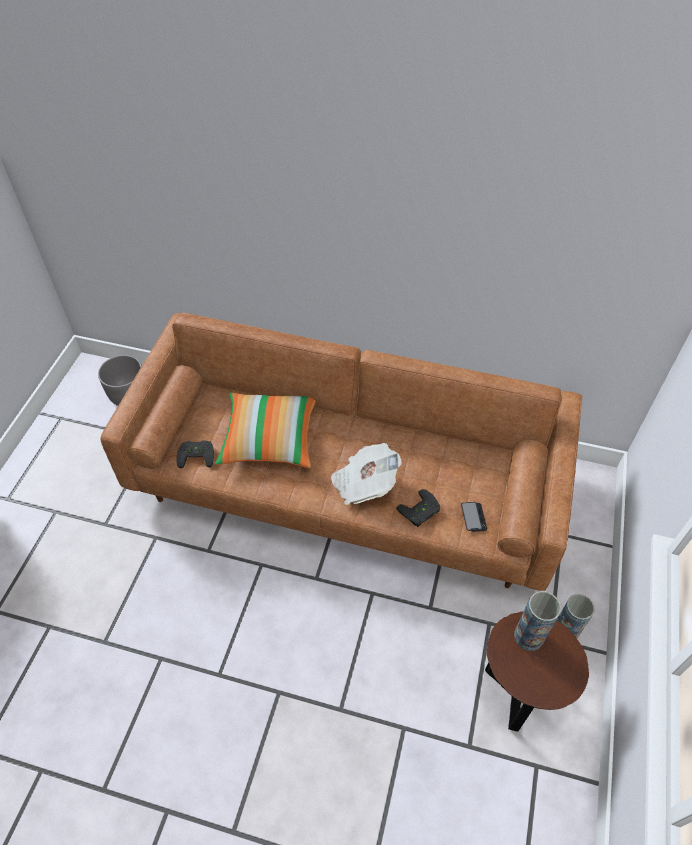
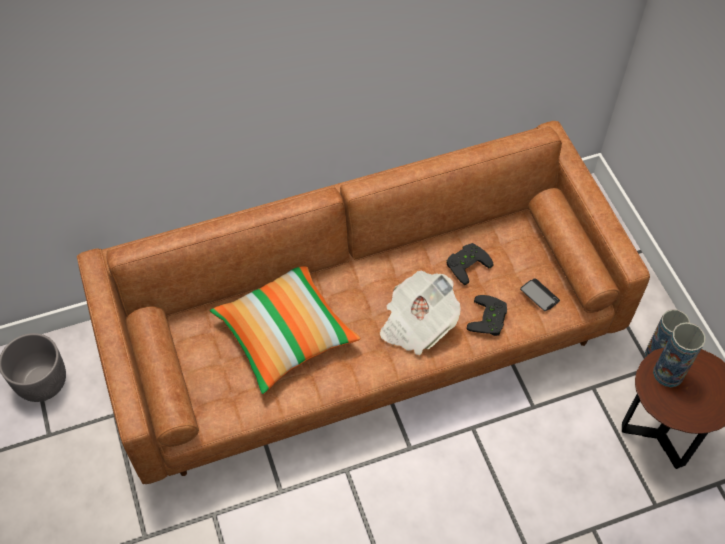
camera: 35 degrees left, 5 degrees up
(197, 454) = (224, 396): black game controller -> black game controller (466, 263)

